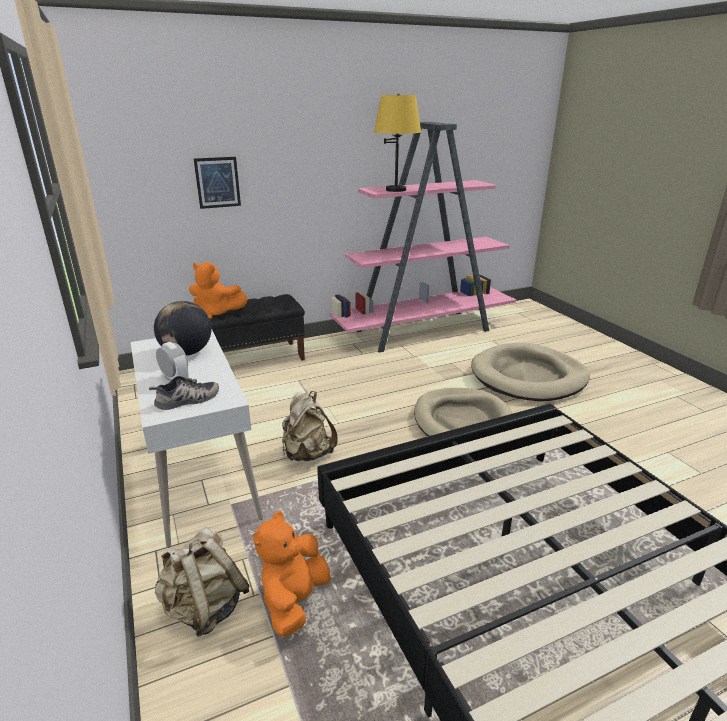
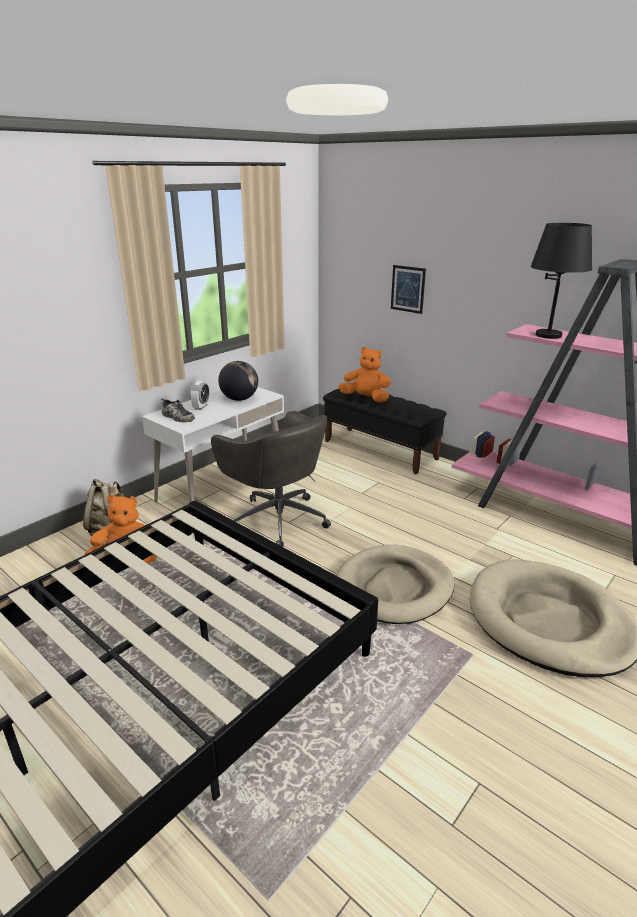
camera: 65 degrees right, 0 degrees up
(217, 313) = (366, 398): orange plush toy -> orange plush toy turned 120 degrees clockwise
(307, 454) = (277, 518): beige backpack -> grey office chair
(396, 190) = (549, 335): yellow table lamp -> black table lamp

